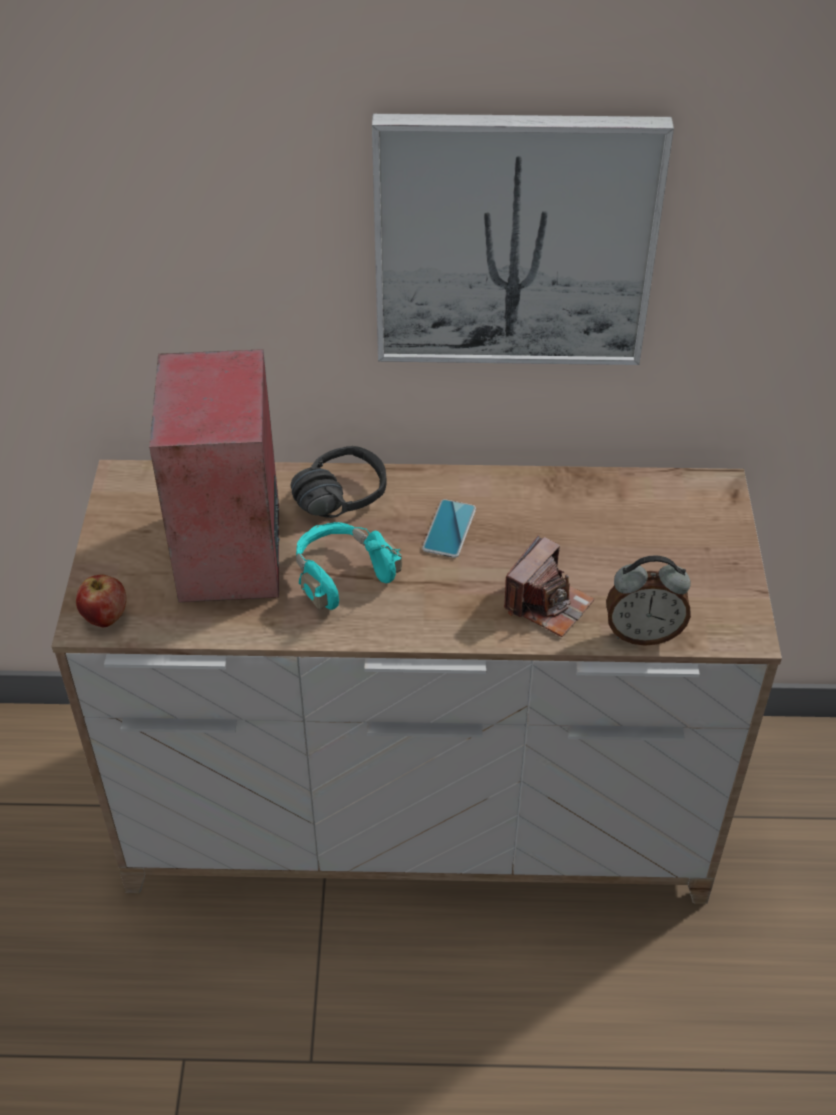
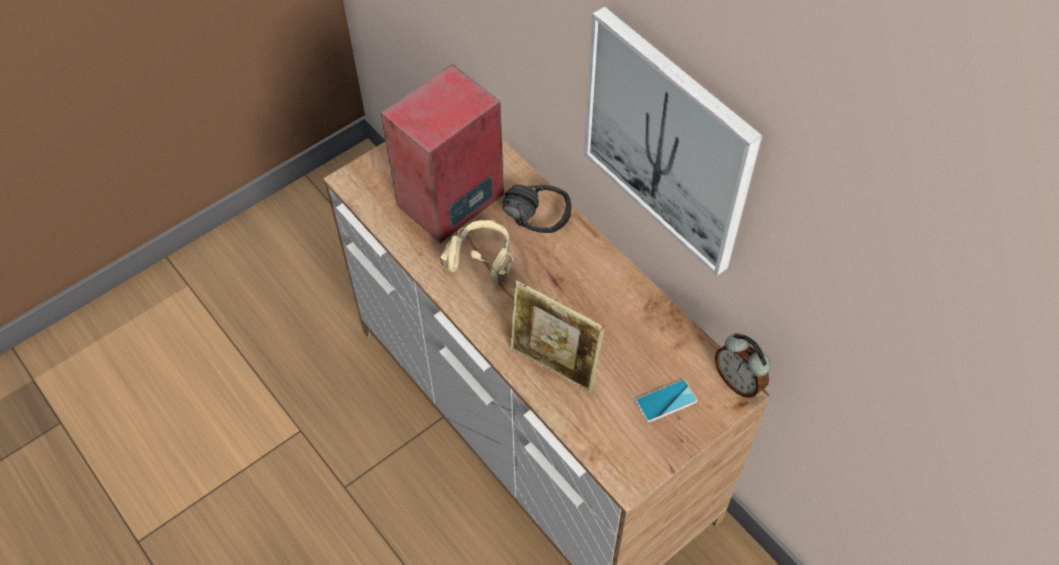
camera: 50 degrees right, 10 degrees up
(105, 617) = (359, 184): apple -> none
(342, 576) = (481, 258): turquoise headphones -> beige headphones
(449, 529) = (564, 281): phone -> phone (666, 401)
(547, 604) = (553, 366): camera -> picture frame
(643, 633) = (576, 427): alarm clock -> alarm clock (738, 381)

